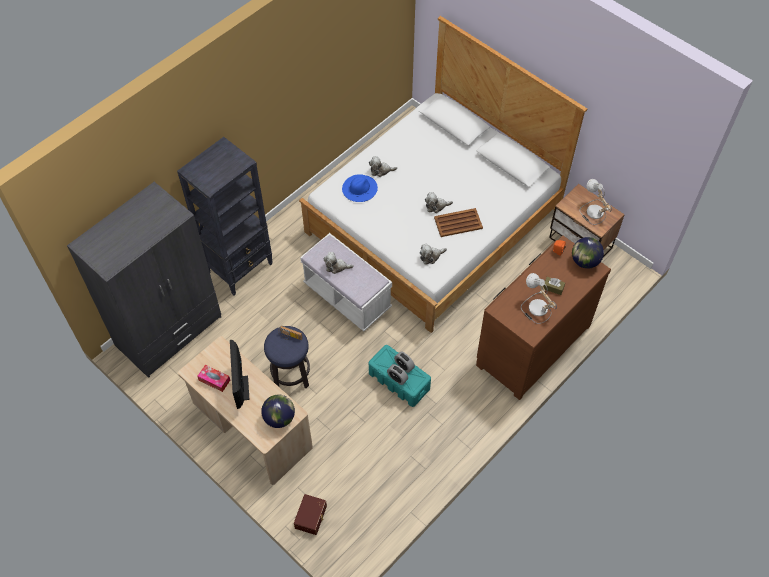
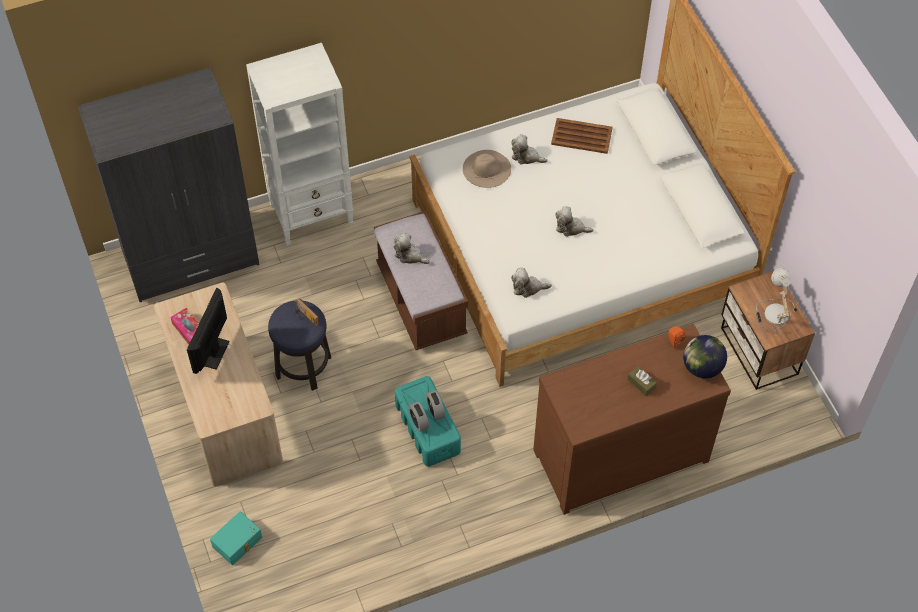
camera: 25 degrees right, 0 degrees up
(240, 267) = (312, 214): black bookcase -> white bookcase
(279, 418) = (238, 405): globe -> none
(311, 517) = (238, 542): brown storage box -> turquoise storage box
(347, 296) = (421, 300): white bench -> brown bench
(359, 188) = (486, 168): blue hat -> beige hat
(457, 223) = (585, 259): brown tray -> brown tray (581, 136)
(535, 308) = (604, 399): table lamp -> none

